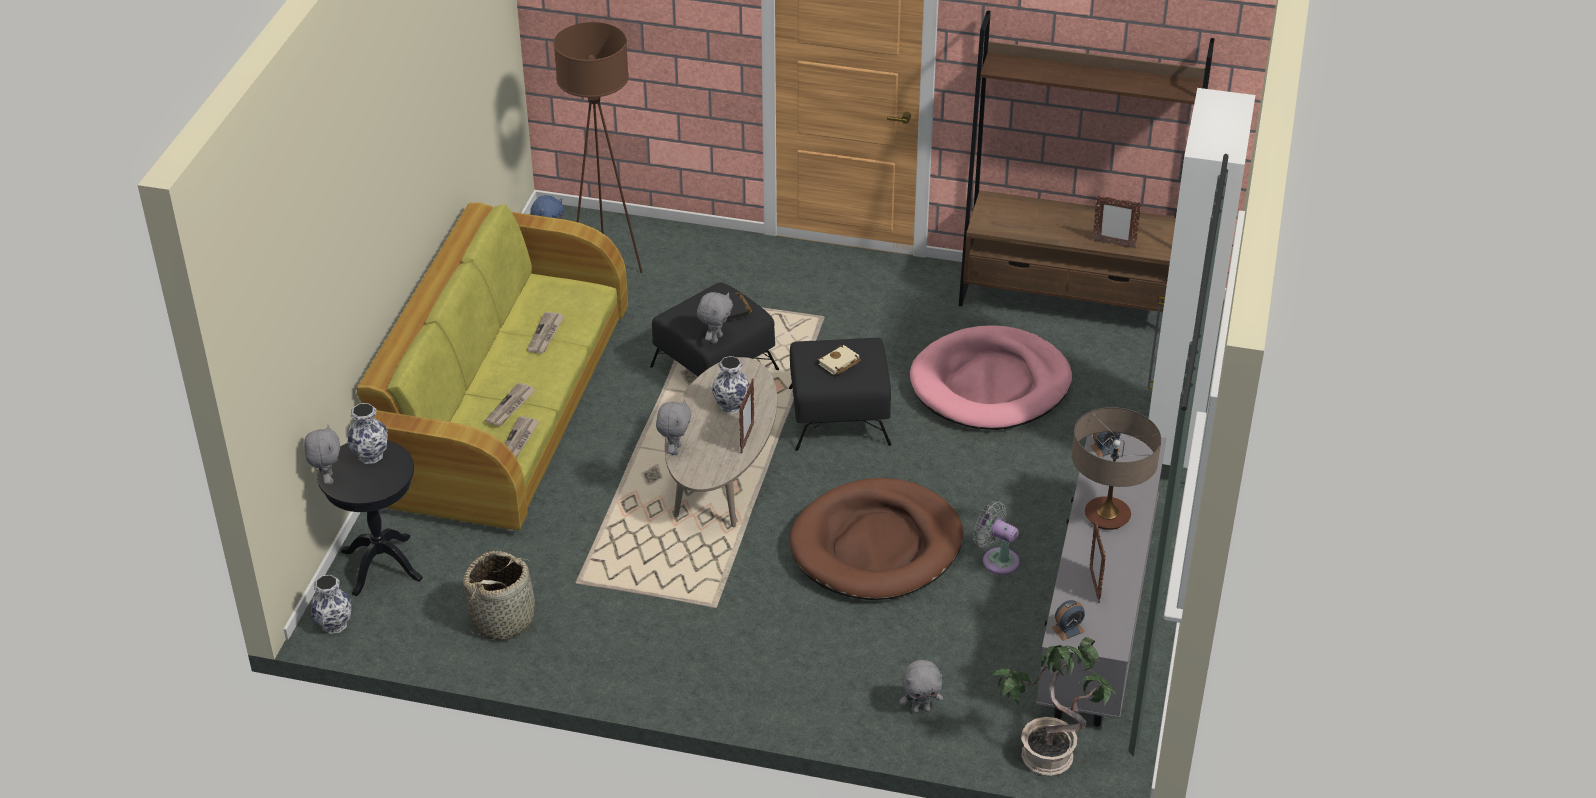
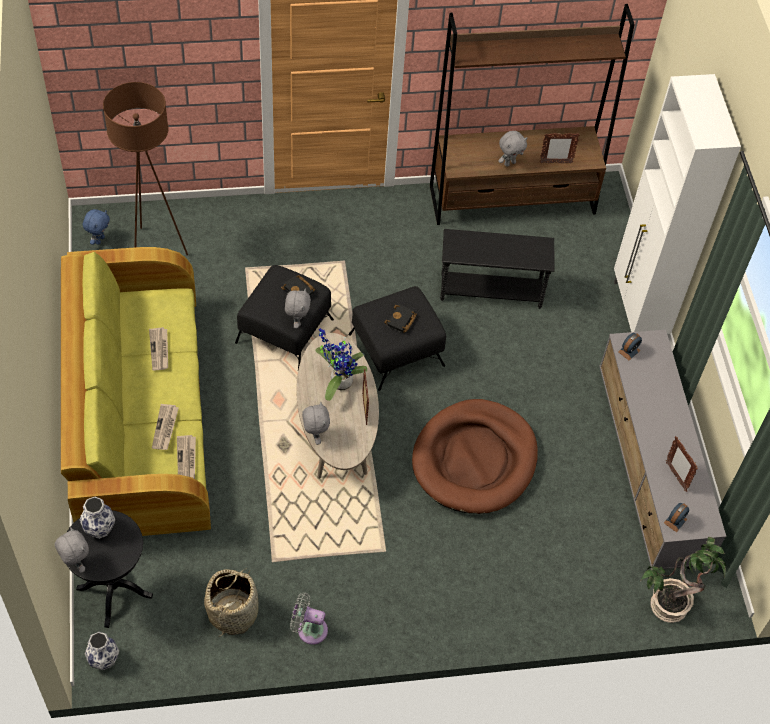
camera: 25 degrees left, 15 degrees up
(731, 405) = (338, 381): vase -> potted plant
(839, 364) = (401, 321): beige book -> black book
(921, 709) = (568, 594): grey plush toy -> grey plush toy (509, 163)
(990, 384) = (490, 291): pink dog bed -> black side table
(997, 559) = (563, 446): grey fan -> grey fan (309, 629)
(1107, 516) = (657, 412): table lamp -> none

